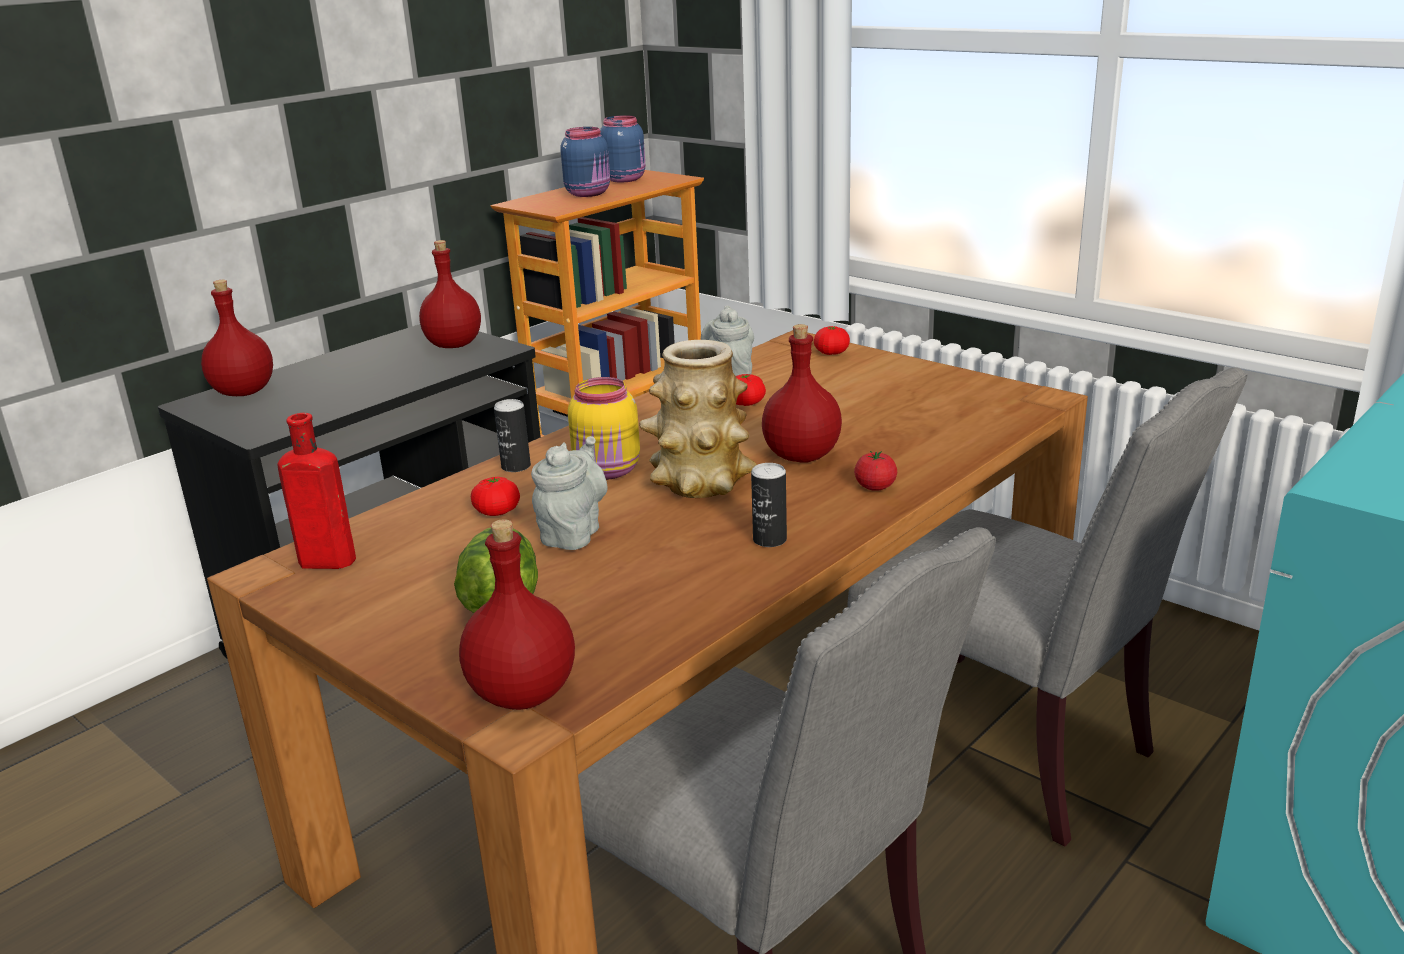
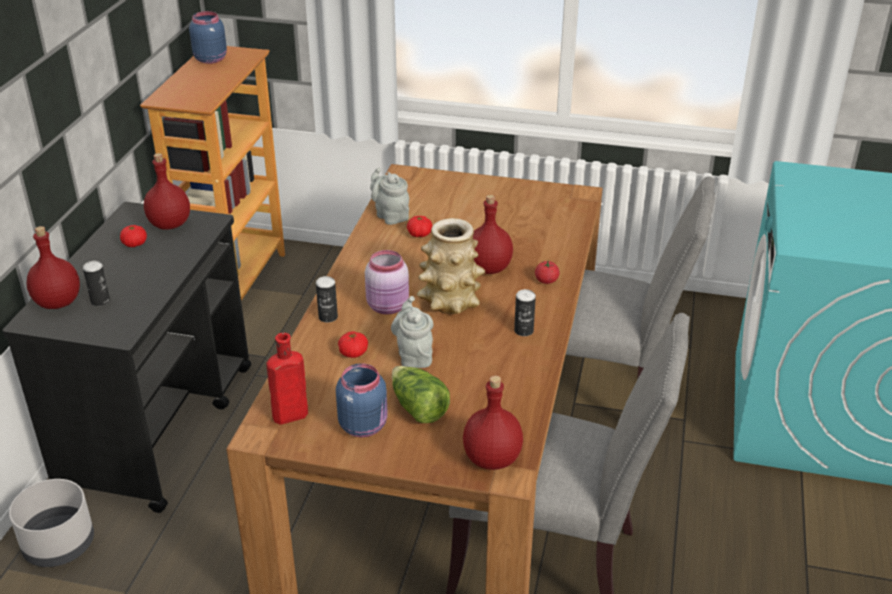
camera: 30 degrees left, 10 degrees up
(175, 713) = (59, 544): none -> grey planter
(285, 399) = (100, 301): none -> can
(589, 193) = (204, 81): blue jar -> blue jar (364, 425)
(608, 471) = (389, 307): yellow jar -> pink jar
(831, 353) = (433, 180): tomato -> tomato (135, 244)

